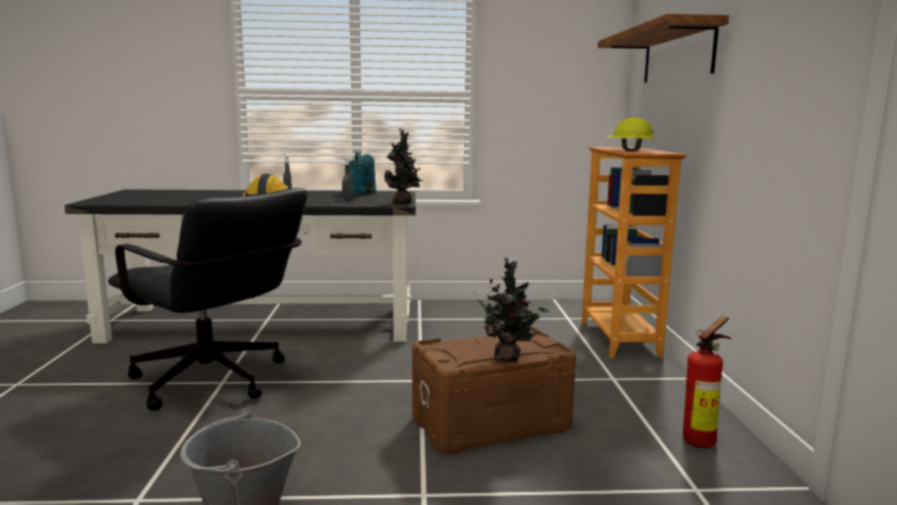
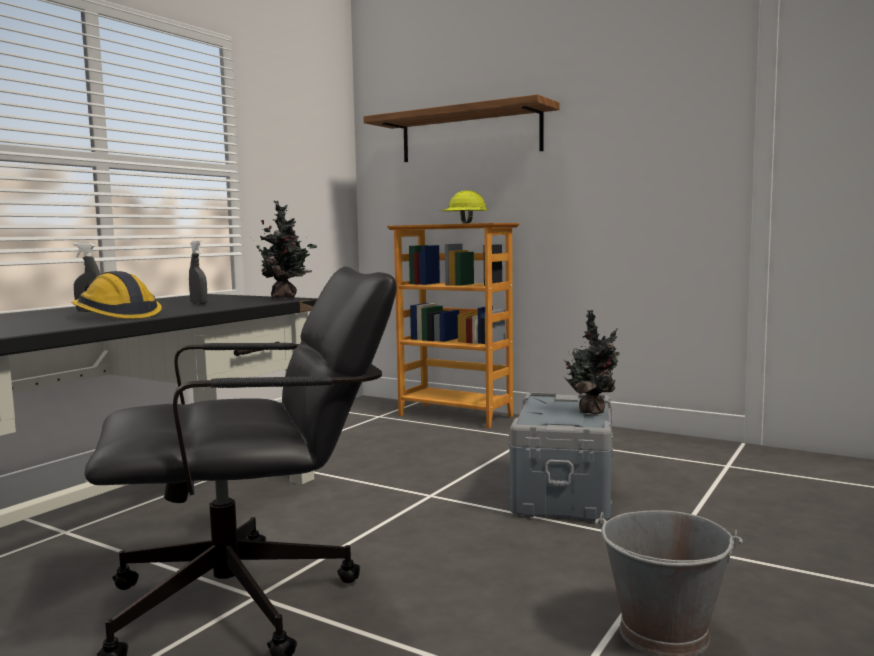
camera: 55 degrees left, 5 degrees down
(363, 193) = (168, 300): turquoise watering can -> none
(491, 424) = (565, 492): brown storage box -> grey storage box
(702, 441) = (662, 445): fire extinguisher -> none

